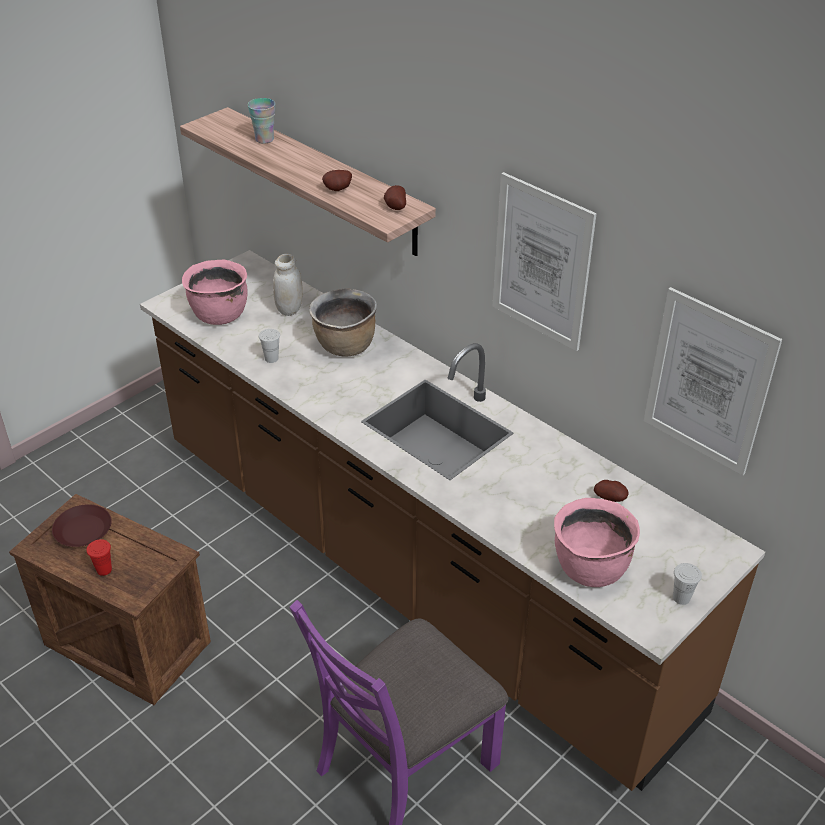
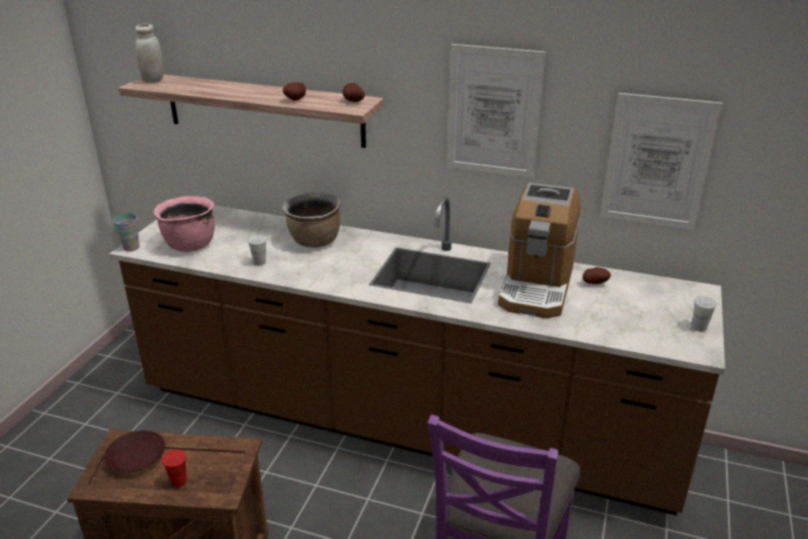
camera: 25 degrees left, 10 degrees down
(264, 139) = (203, 84): cup -> cup (131, 248)
(289, 309) = (249, 229): white jar -> white jar (153, 80)
(540, 480) = (536, 286): none -> coffee machine
(589, 568) = (622, 328): pink cooking pot -> none

